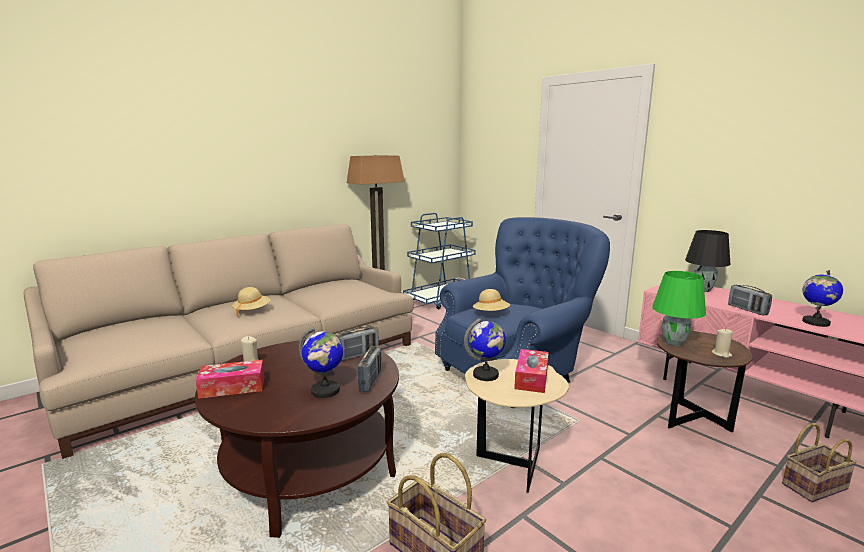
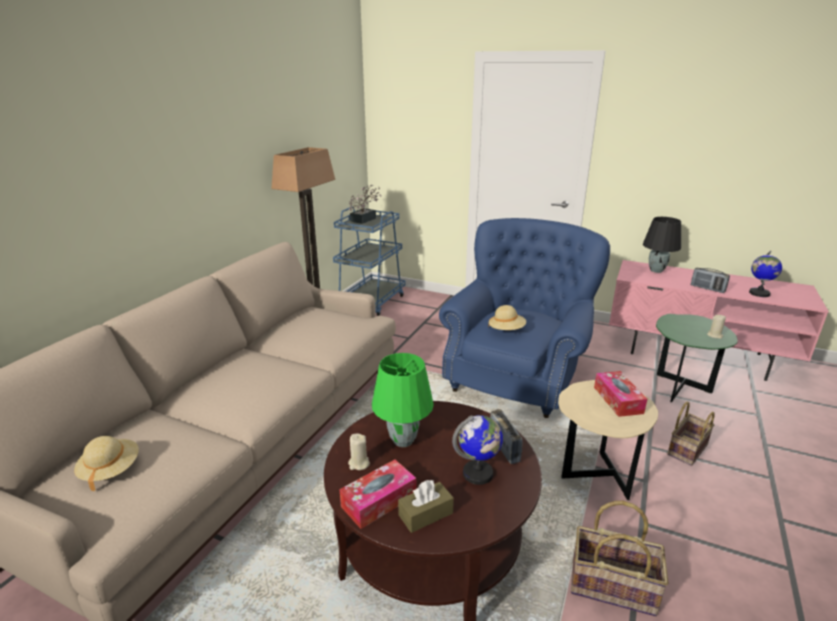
camera: 25 degrees left, 10 degrees up
(252, 311) = (250, 383): beige hat -> beige hat (110, 470)
(252, 403) = (425, 514): none -> brown tissue box
(358, 355) = (453, 418): radio -> none
(443, 224) = (365, 219): none -> potted plant
(486, 375) = (580, 407): globe -> none
(674, 343) = (674, 331): green table lamp -> green table lamp (403, 440)
(691, 421) = (679, 391): brown side table -> green side table
(814, 485) = (787, 424): basket -> basket (686, 448)

